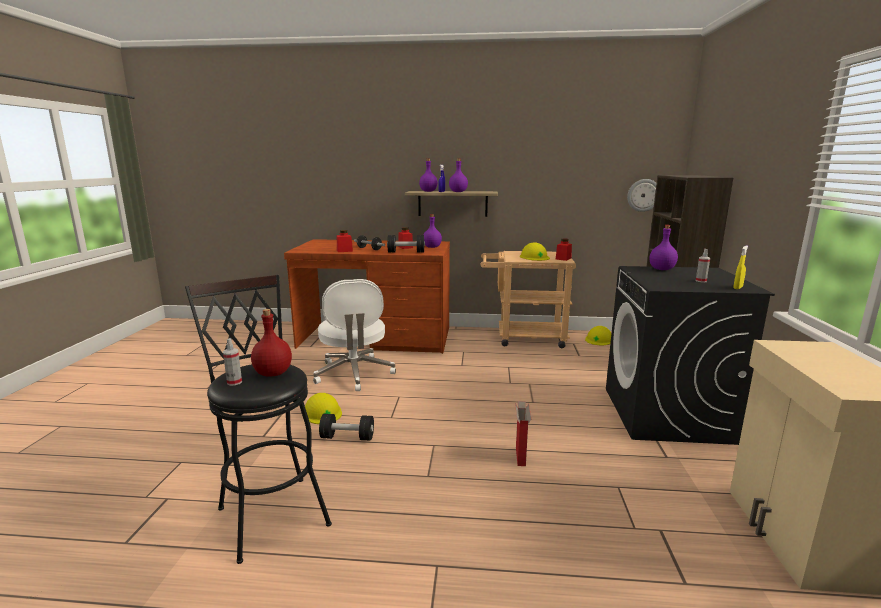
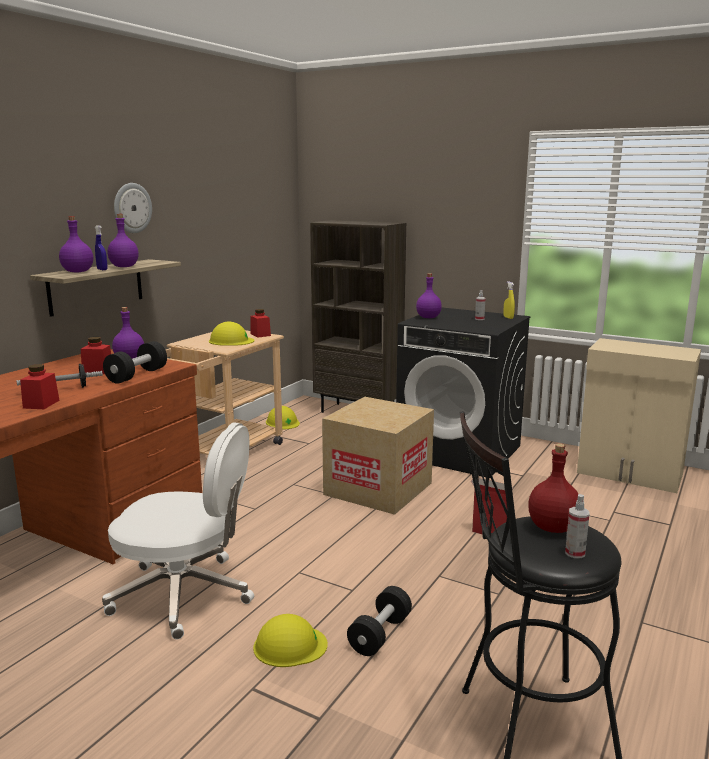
camera: 65 degrees left, 0 degrees up
(540, 395) = (378, 488): none -> cardboard box
(643, 195) = (276, 245): wall clock -> wall clock (132, 208)

